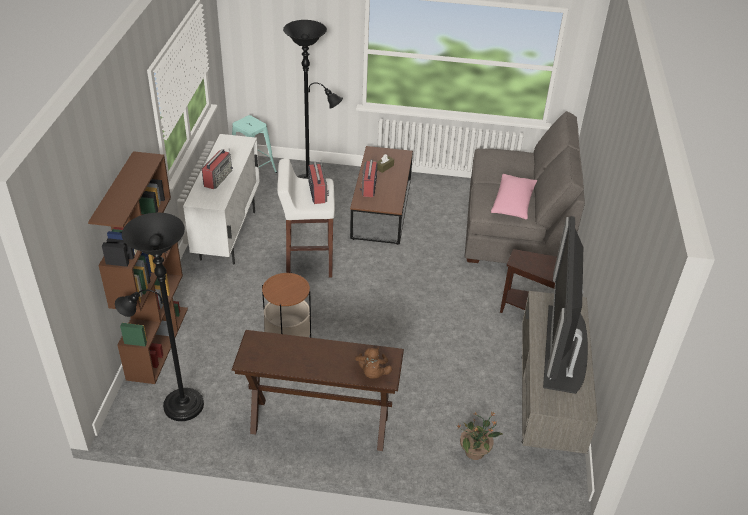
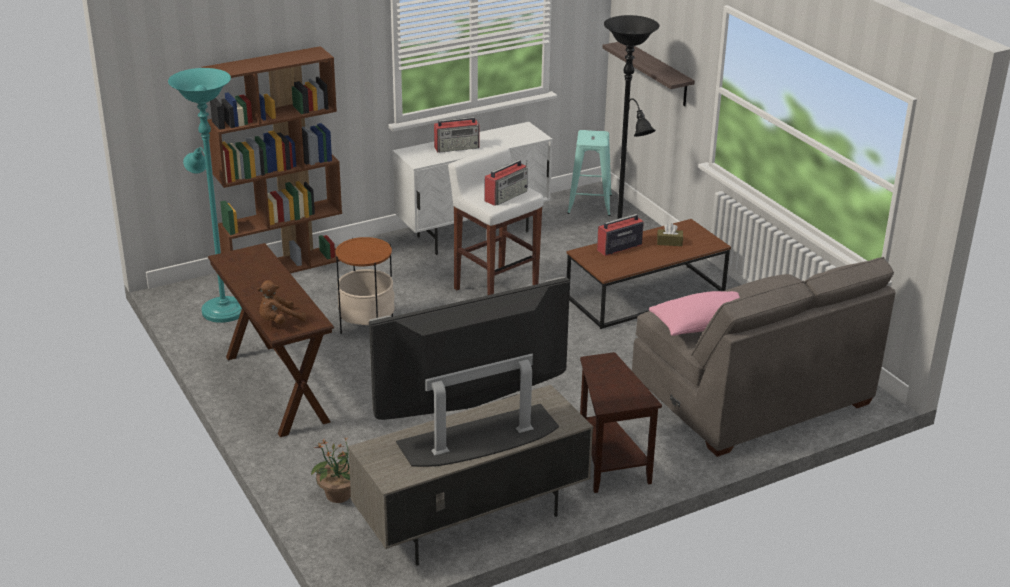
camera: 55 degrees right, 10 degrees down
(178, 405) = (221, 308): black floor lamp -> turquoise floor lamp
(291, 58) = (657, 74): none -> shelf

